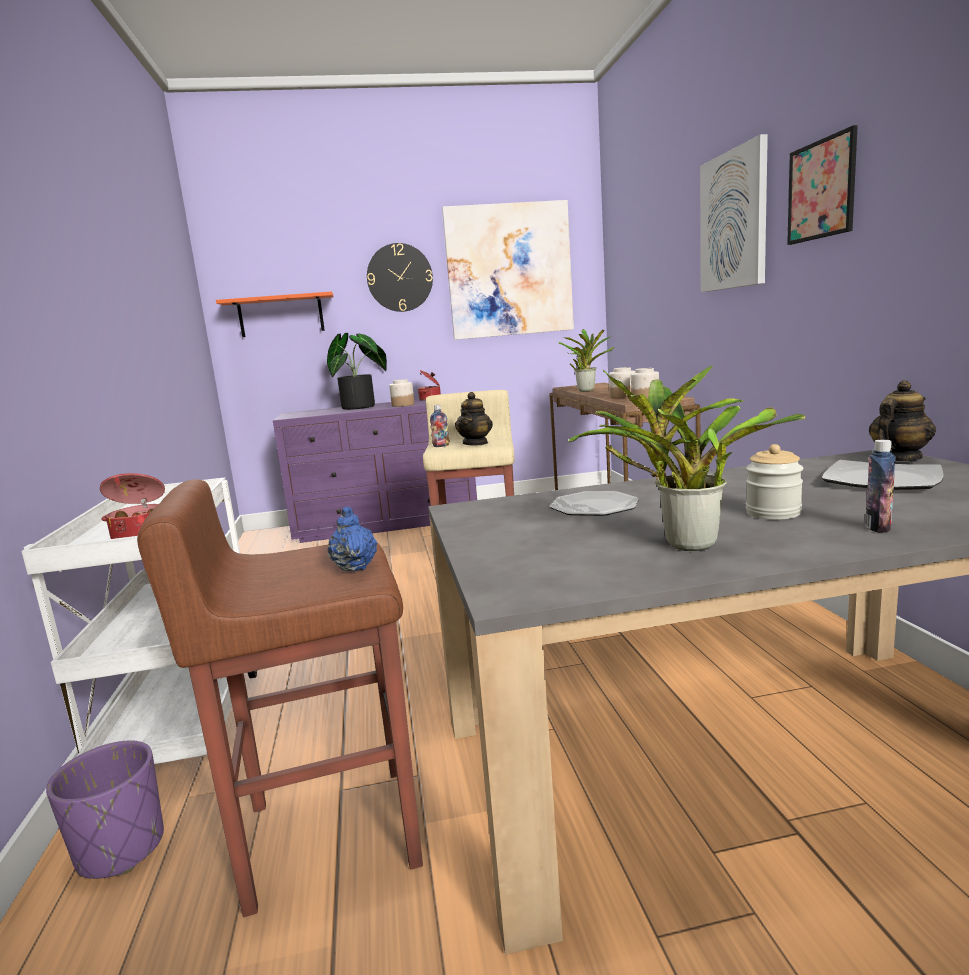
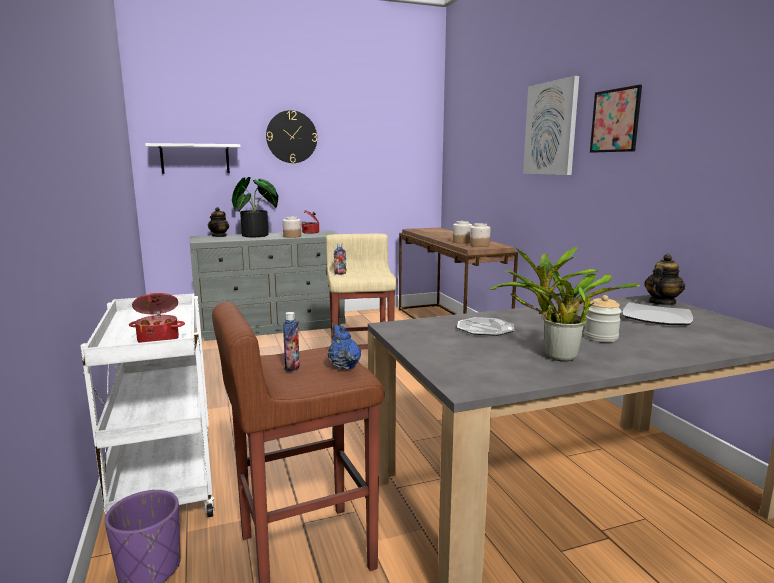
camera: 10 degrees left, 0 degrees up
(281, 315) = (195, 159): orange shelf -> white shelf
(388, 523) = (272, 327): purple dresser -> grey dresser
(475, 443) = (366, 273): teapot -> teapot (219, 236)
(509, 270) = (374, 138): picture -> none
(586, 390) = (430, 234): potted plant -> none
(877, 527) = (665, 349): bottle -> bottle (292, 367)

